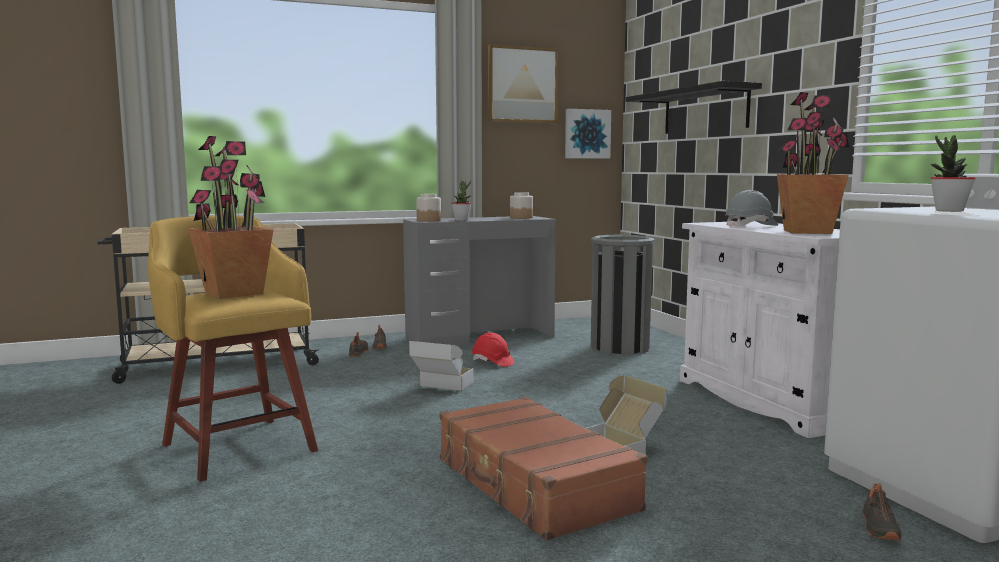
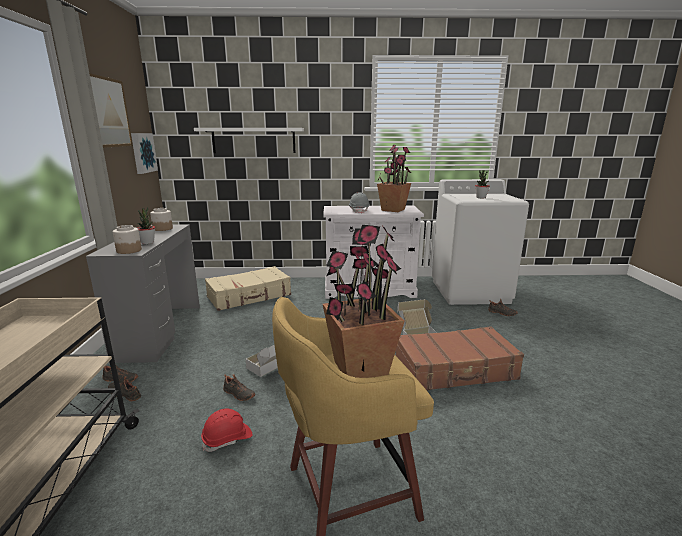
camera: 70 degrees left, 10 degrees up
(380, 384) = (238, 394): none -> black shoe
(492, 362) = (233, 339): red hard hat -> red hard hat (227, 439)
(620, 347) = (249, 296): grey trash can -> beige suitcase
(705, 111) = (253, 140): black shelf -> white shelf

